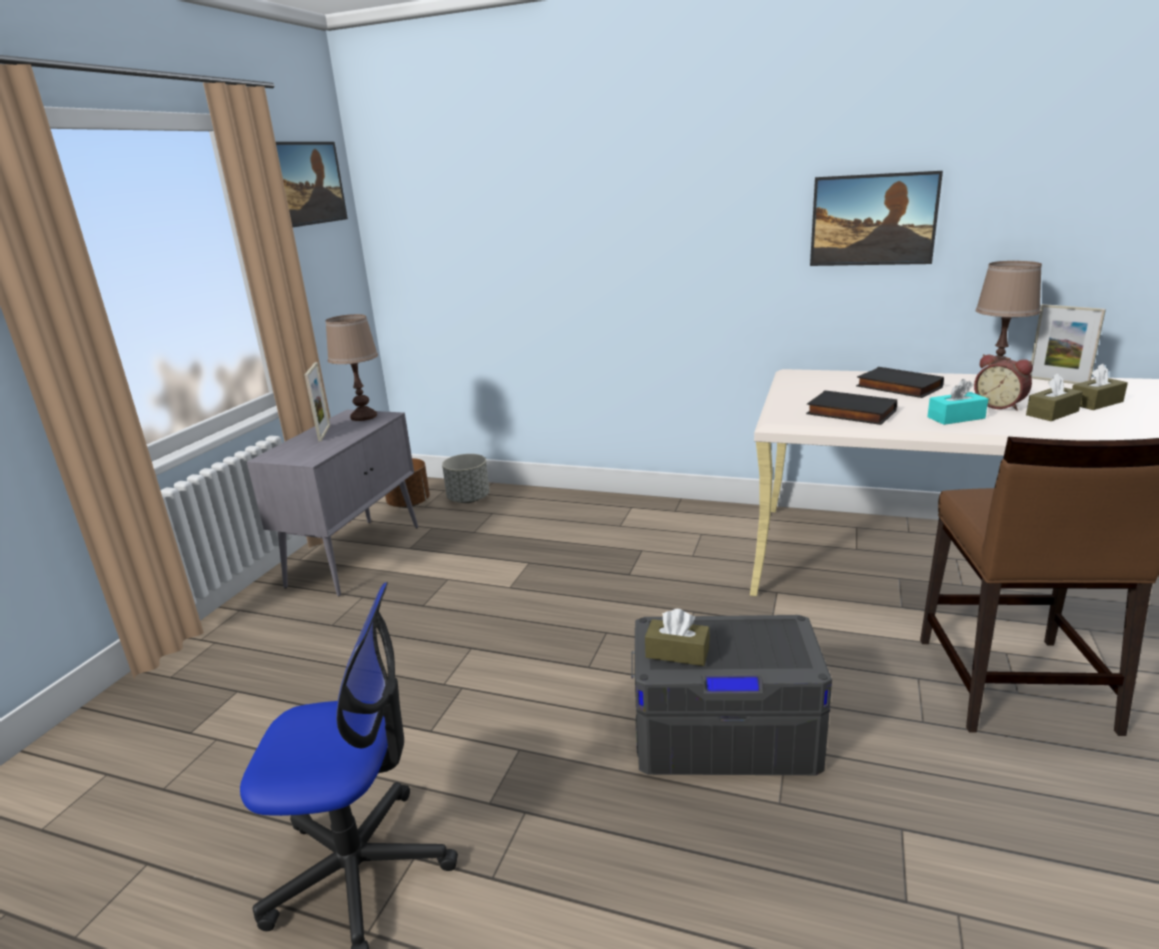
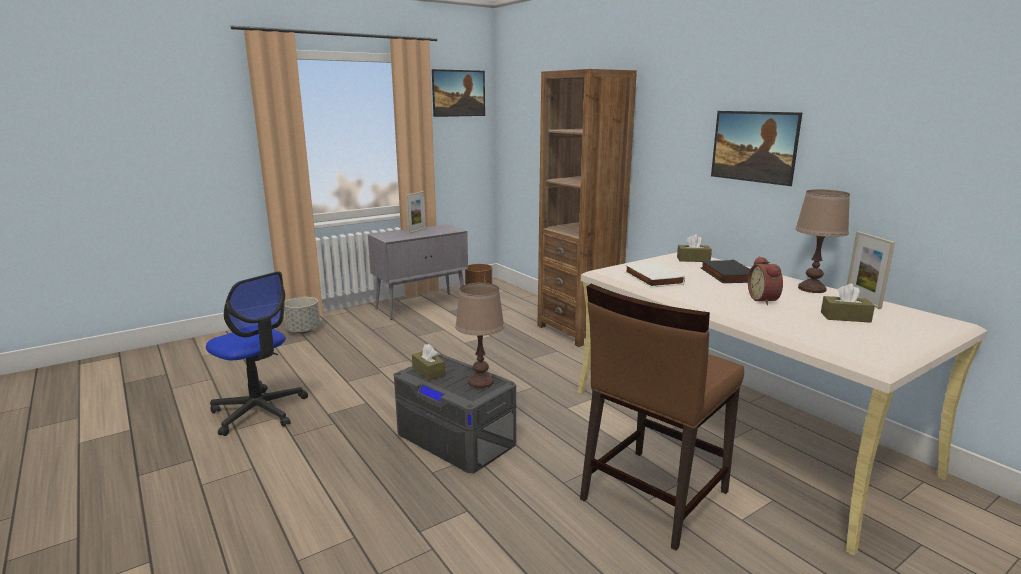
camera: 35 degrees right, 5 degrees down
(363, 416) = (446, 228): brown table lamp -> brown table lamp (481, 382)
(469, 499) = (510, 298): grey planter -> grey planter (304, 330)
(621, 513) = (578, 330): none -> brown bookcase
(849, 413) = (652, 278): black book -> white book
(956, 418) = (710, 297): turquoise tissue box -> none
(1052, 413) = (788, 312): brown tissue box -> brown tissue box (693, 259)

